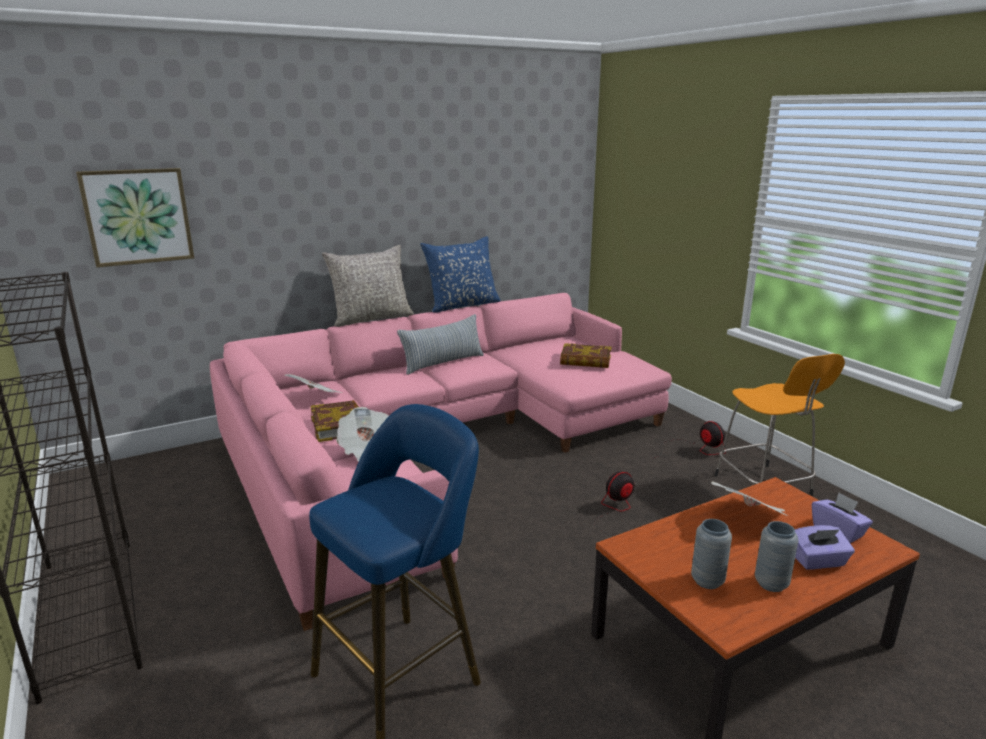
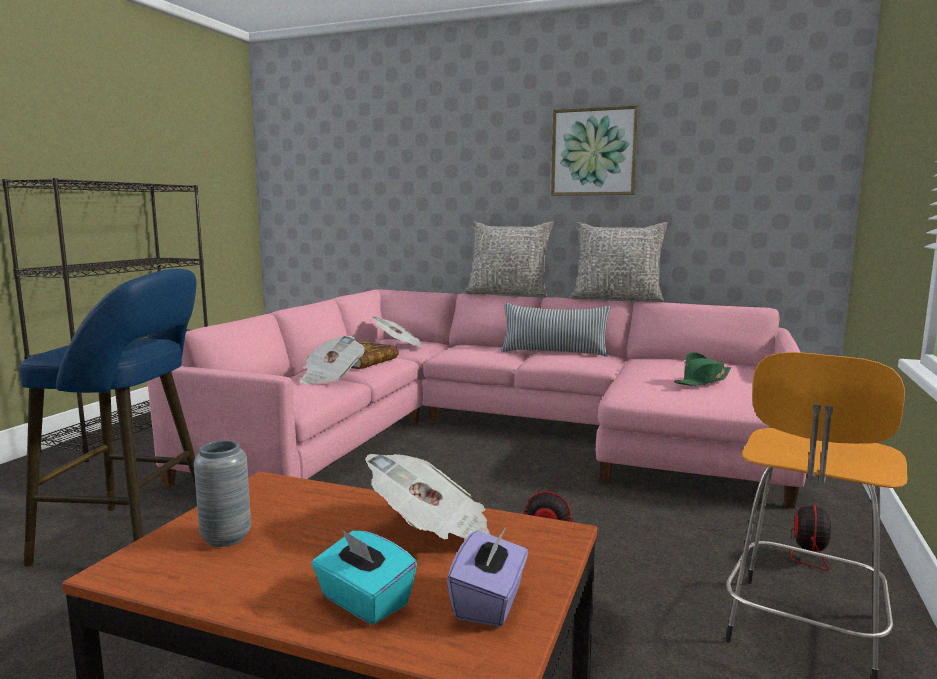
camera: 50 degrees right, 10 degrees down
(138, 216) = (340, 178): picture -> picture (594, 152)
(462, 305) = (617, 299): blue pillow -> grey pillow
(585, 360) = (702, 381): book -> green hat
(771, 584) = (257, 578): grey vase -> none
(818, 561) = (363, 602): purple tissue box -> turquoise tissue box

